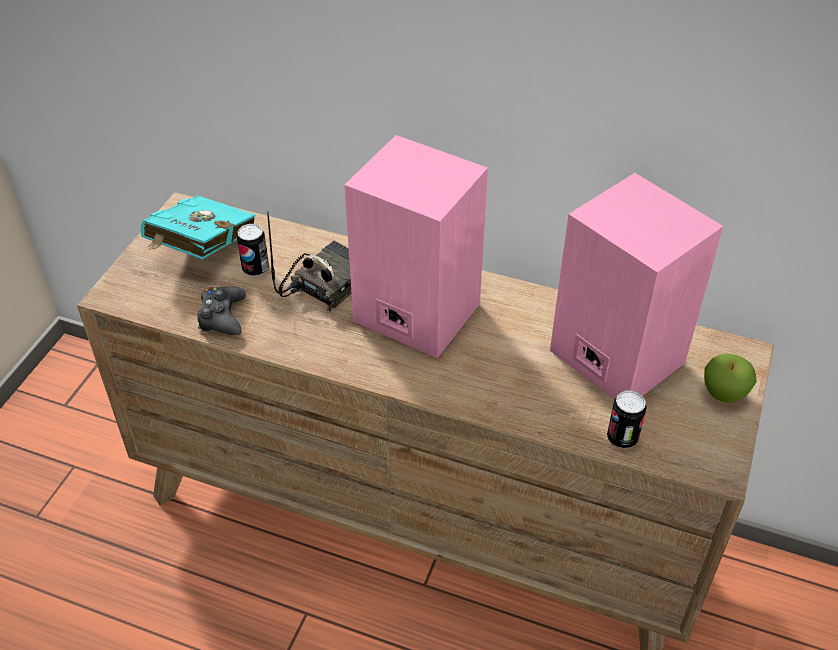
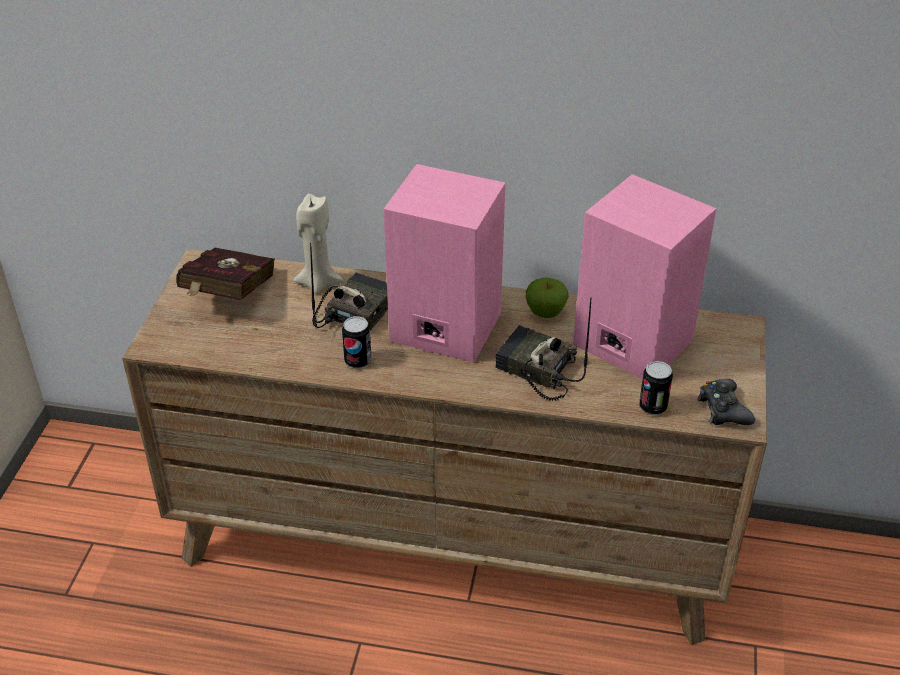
camera: 10 degrees left, 5 degrees down
(200, 250) = (227, 297): turquoise book -> red book
(222, 317) = (265, 351): black game controller -> black game controller (723, 409)
(255, 268) = (285, 307): can -> can (358, 361)
(297, 245) = (318, 282): none -> beige candle
(501, 376) = (535, 370): none -> radio
(723, 394) = (731, 361): apple -> apple (545, 313)

